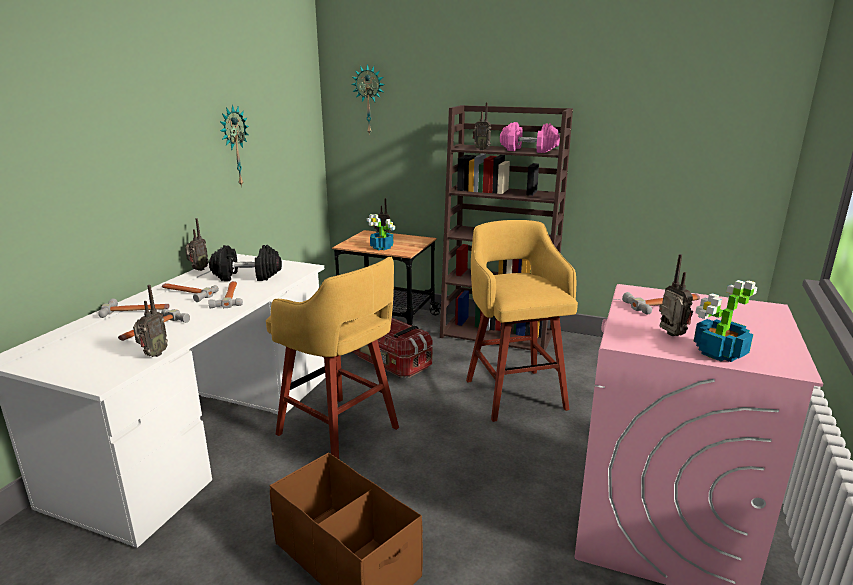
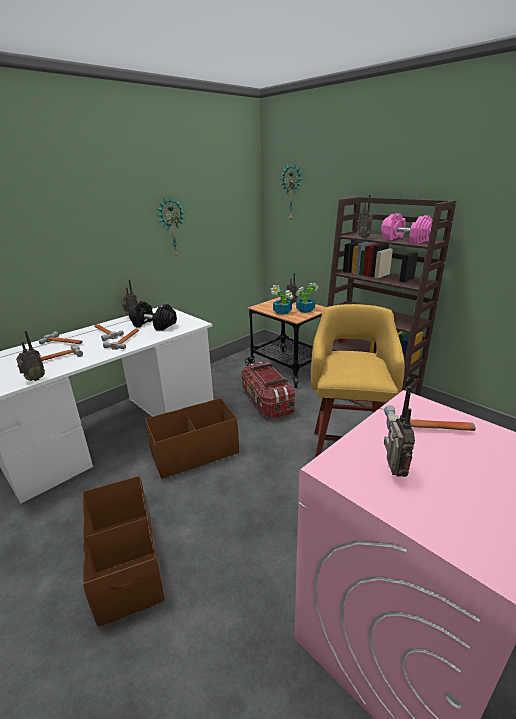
camera: 25 degrees right, 5 degrees up
(340, 433) = (194, 453): yellow stool -> brown storage box
(718, 353) = (430, 515): potted plant -> potted plant (305, 310)

